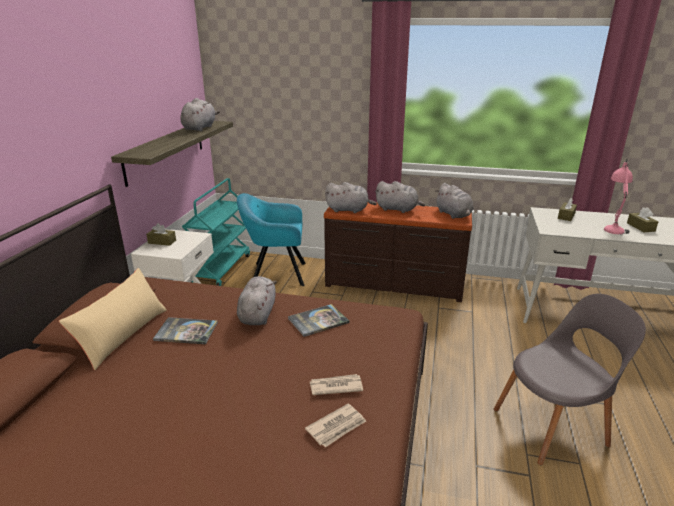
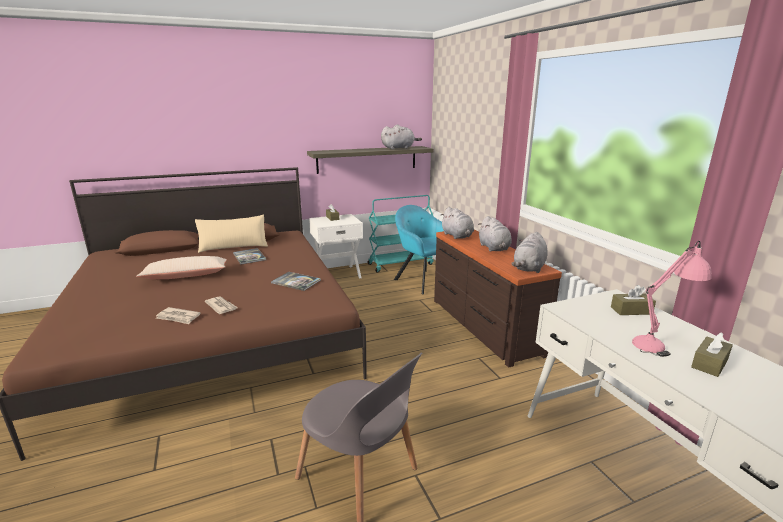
camera: 55 degrees right, 5 degrees down
(189, 397) = (186, 276): none -> beige pillow
(258, 314) = (286, 265): grey plush toy -> none

